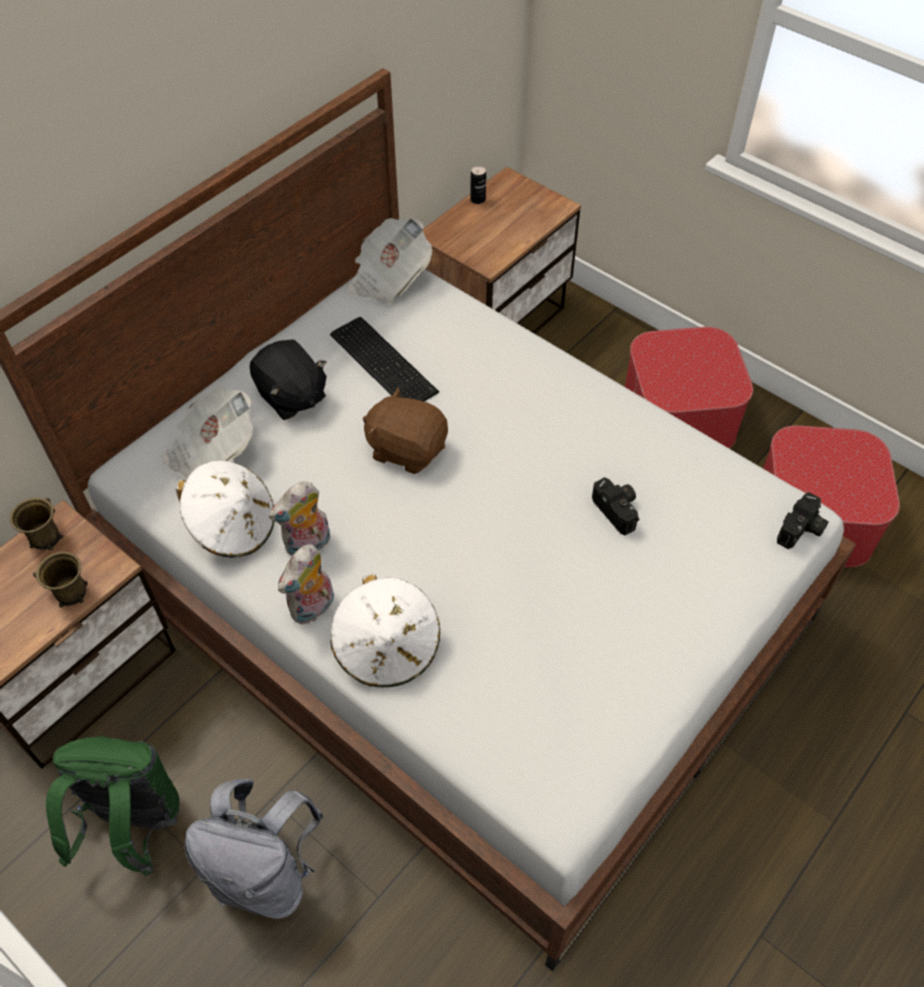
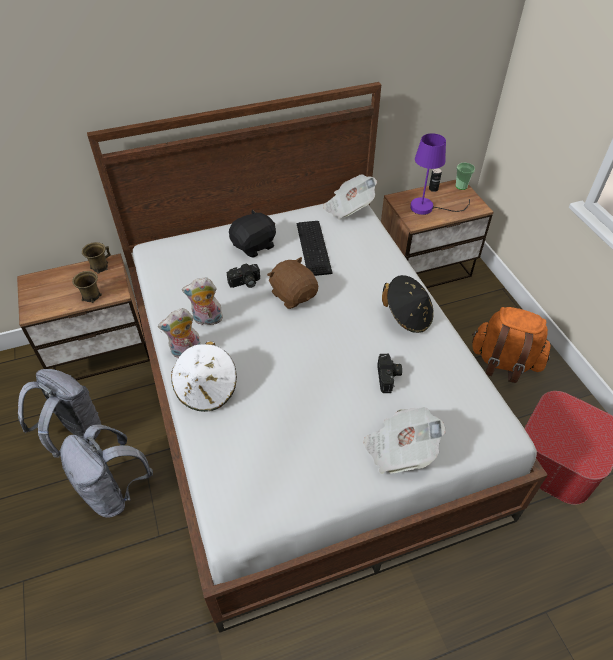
camera: 30 degrees right, 5 degrees down
(134, 825) = (74, 434): green backpack -> grey backpack
(212, 451) = (196, 256): newspaper -> newspaper (400, 449)
(233, 526) = (179, 295): white hat -> none
(291, 396) = (254, 246): black plush toy -> black plush toy turned 120 degrees counterclockwise
(491, 232) = (428, 207): none -> purple table lamp
(513, 180) = (461, 186): none -> cup
(583, 412) = (407, 316): none -> black hat
(678, 416) = (504, 362): ottoman -> orange backpack
(801, 531) = (499, 442): camera -> camera (245, 283)

